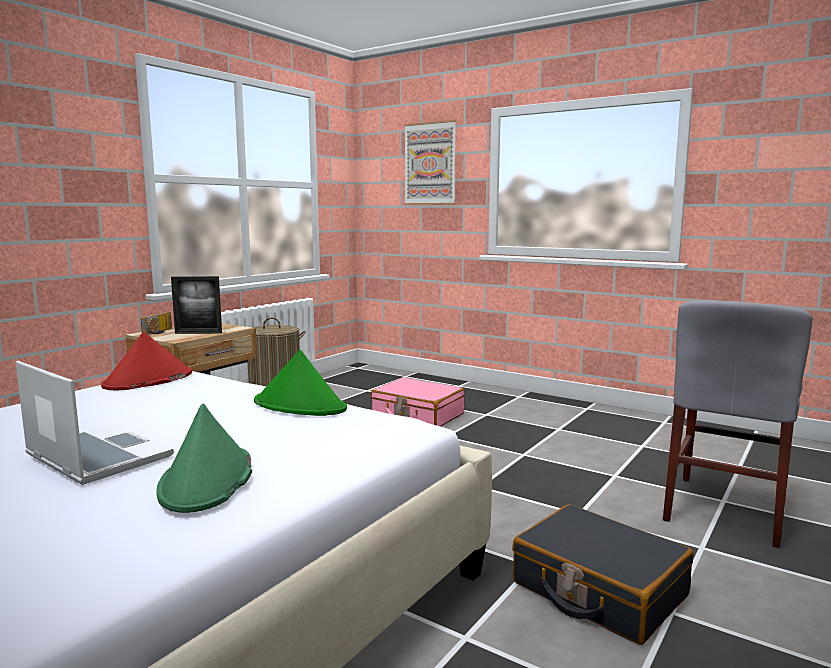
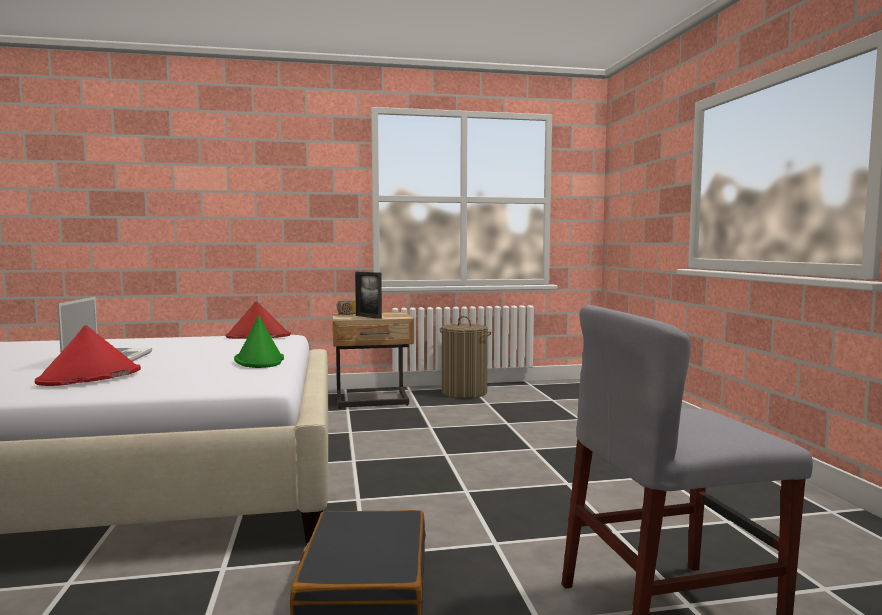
camera: 45 degrees right, 5 degrees down
(207, 480) = (90, 377): green hat -> red hat
(417, 415) = (548, 427): pink suitcase -> none
(430, 164) = (650, 171): picture -> none

